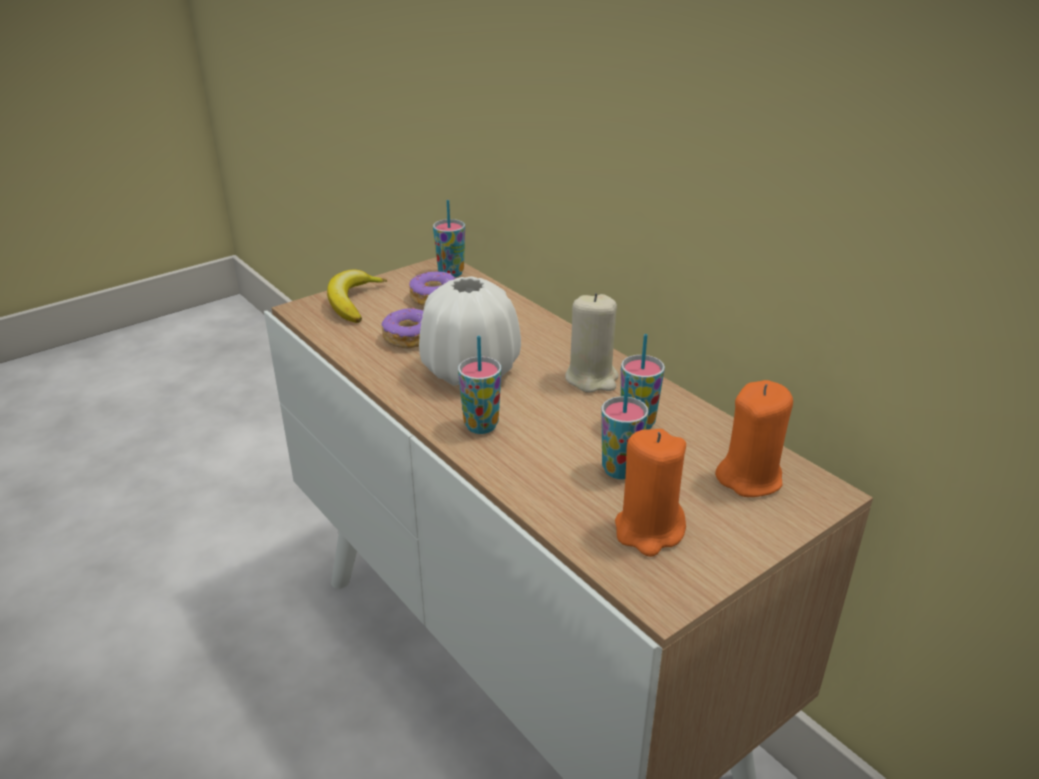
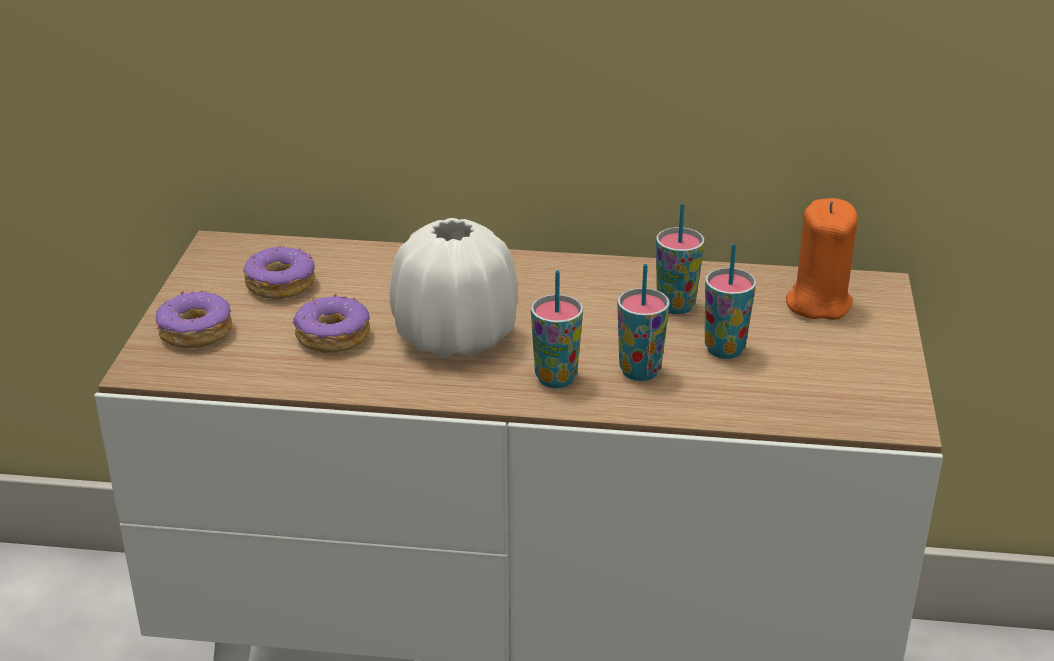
camera: 45 degrees left, 0 degrees up
(353, 302) = (195, 332): banana -> donut
(451, 273) = (248, 250): cup -> cup (640, 371)
(592, 378) = (574, 287): beige candle -> none
(648, 530) = (817, 382): orange candle -> none

